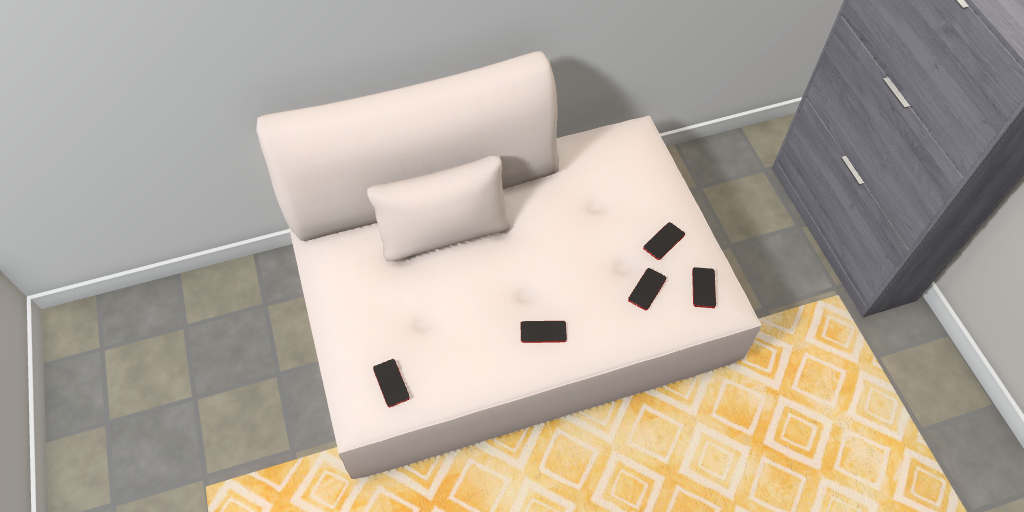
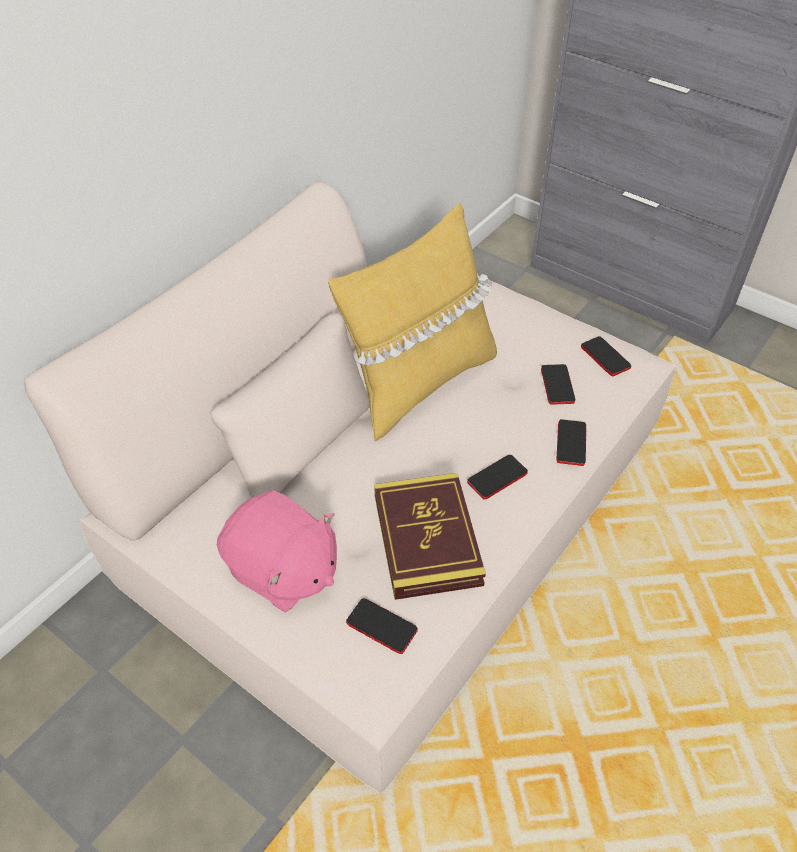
camera: 35 degrees left, 10 degrees down
(364, 312) = (282, 571): none -> pink plush toy
(462, 346) = (427, 539): none -> book
(551, 231) = (419, 383): none -> yellow pillow
(664, 241) = (533, 337): phone -> phone (571, 443)

